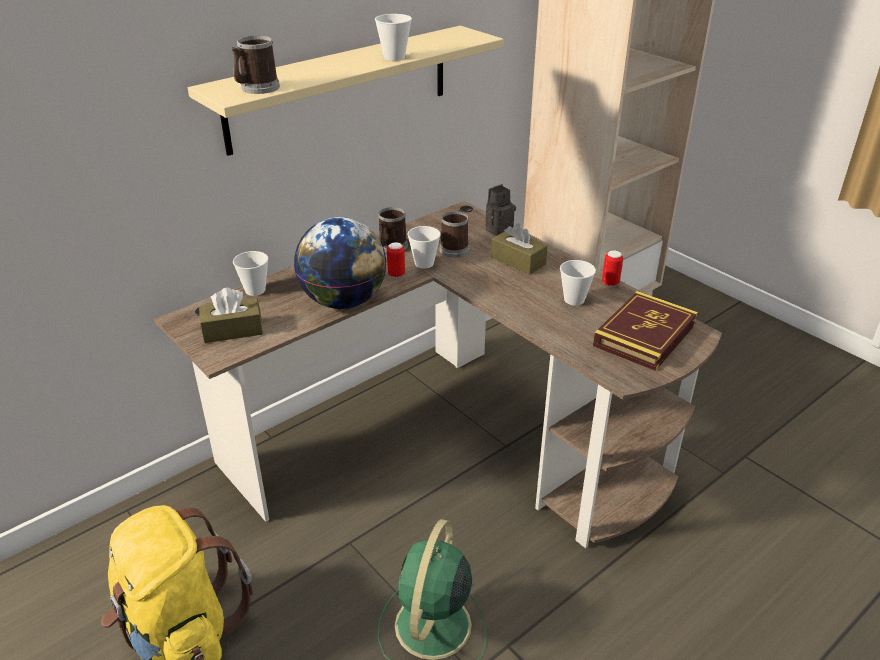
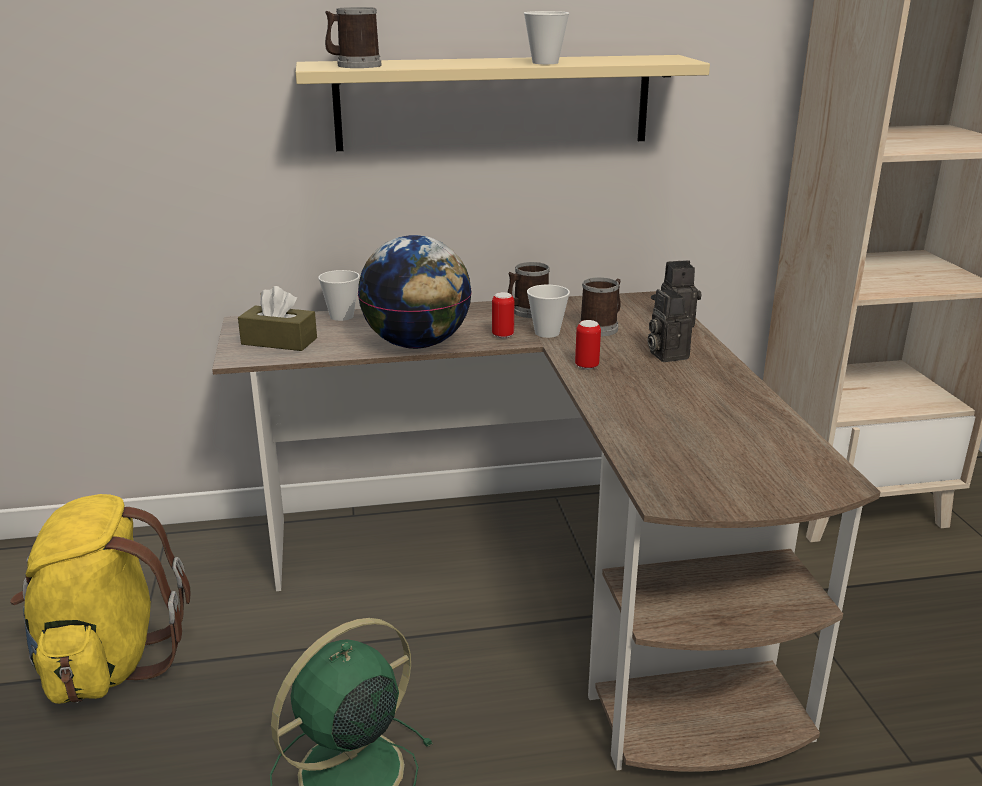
camera: 30 degrees right, 10 degrees down
(518, 261) = (665, 354): brown tissue box -> camera
(574, 300) = (694, 405): cup -> none
(610, 283) = (767, 401): can -> can (586, 366)
(644, 335) = (752, 463): book -> none

